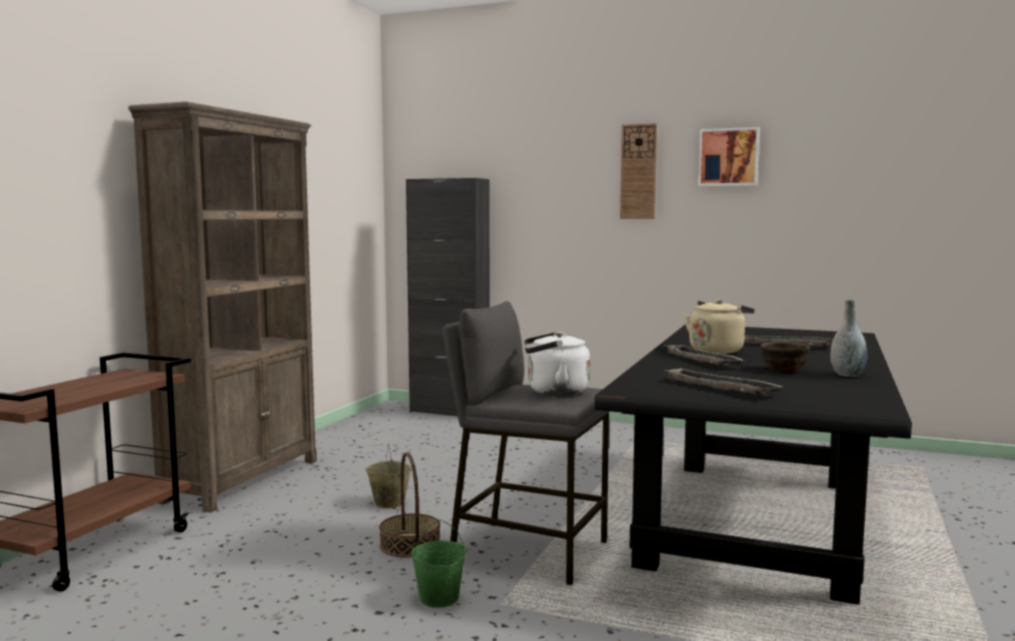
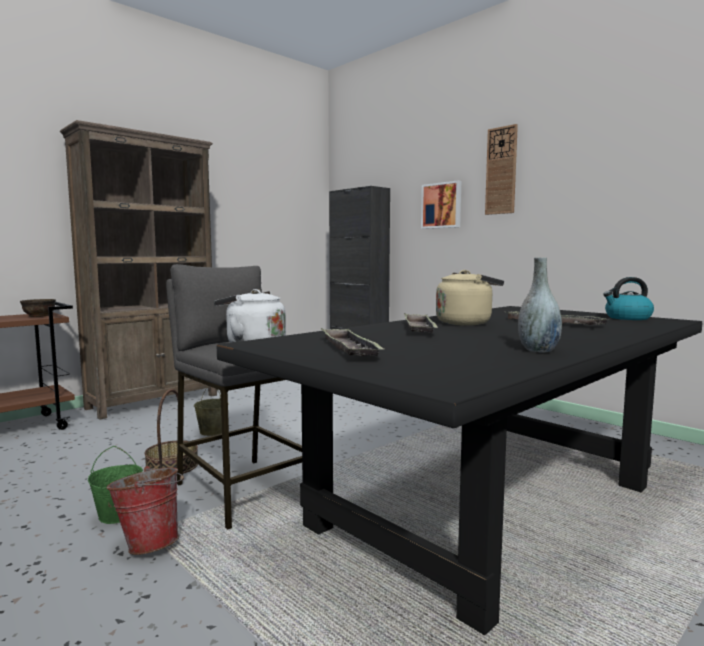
camera: 25 degrees right, 0 degrees up
(517, 612) = (150, 543): none -> bucket
(728, 157) = (581, 148): picture -> picture (442, 205)
(784, 370) = (479, 341): brown bowl -> brown bowl (39, 316)
(818, 334) = (627, 318): none -> kettle

